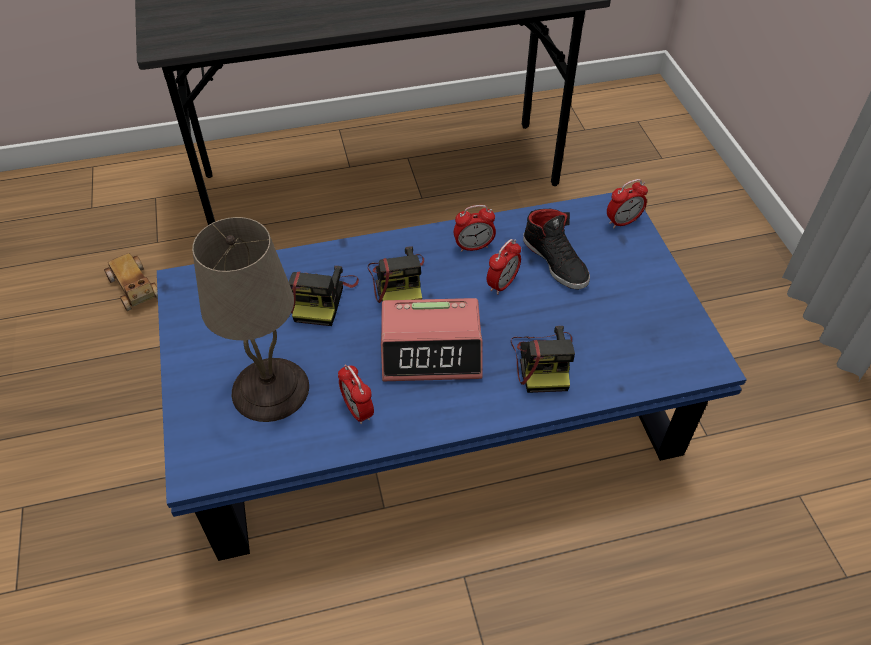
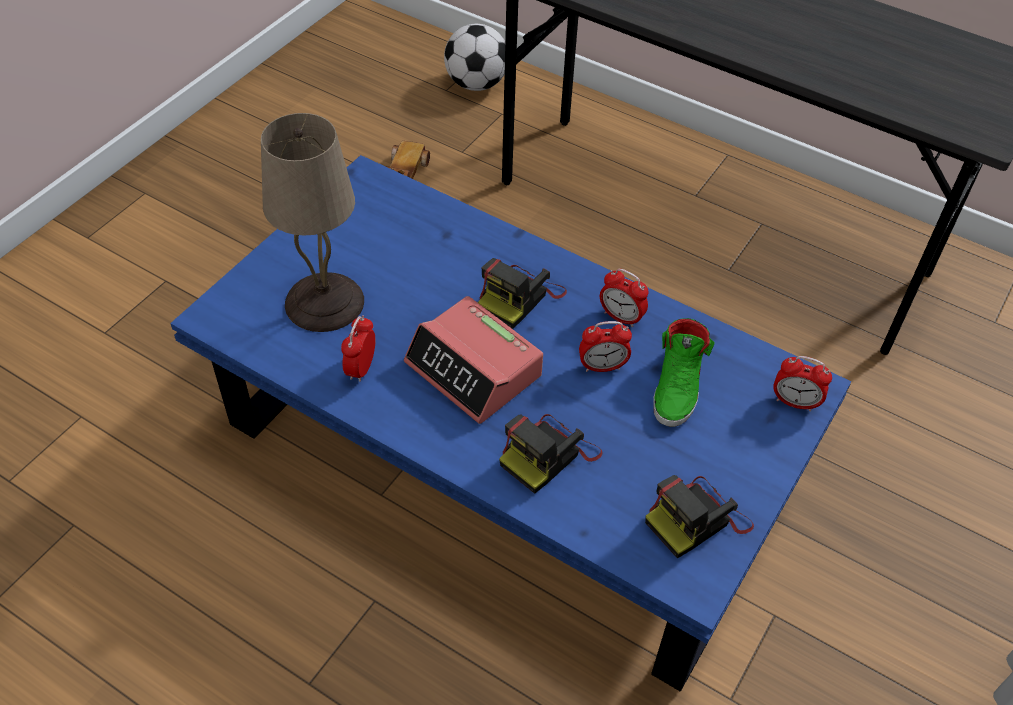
camera: 45 degrees right, 0 degrees up
(110, 189) = (476, 84): none -> football
(322, 298) = (446, 264): camera -> camera (697, 519)
(556, 261) = (678, 385): black shoe -> green shoe

